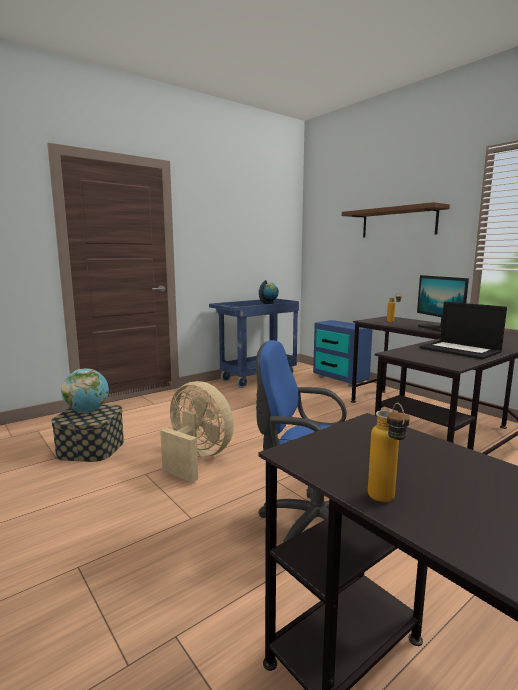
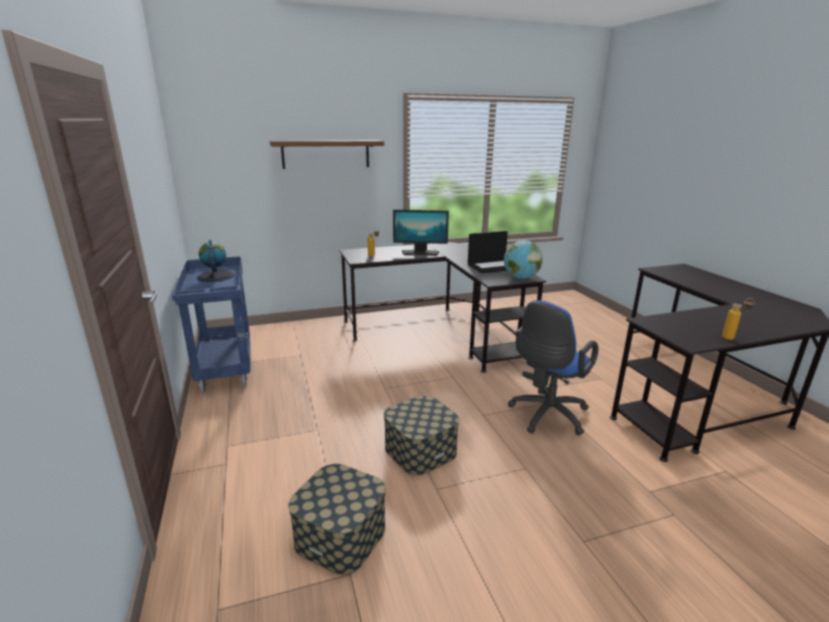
camera: 70 degrees left, 10 degrees up
(87, 411) = (328, 495): globe -> globe (521, 278)
(196, 458) = (420, 450): beige fan -> storage box
(339, 380) = (292, 329): blue nightstand -> none

